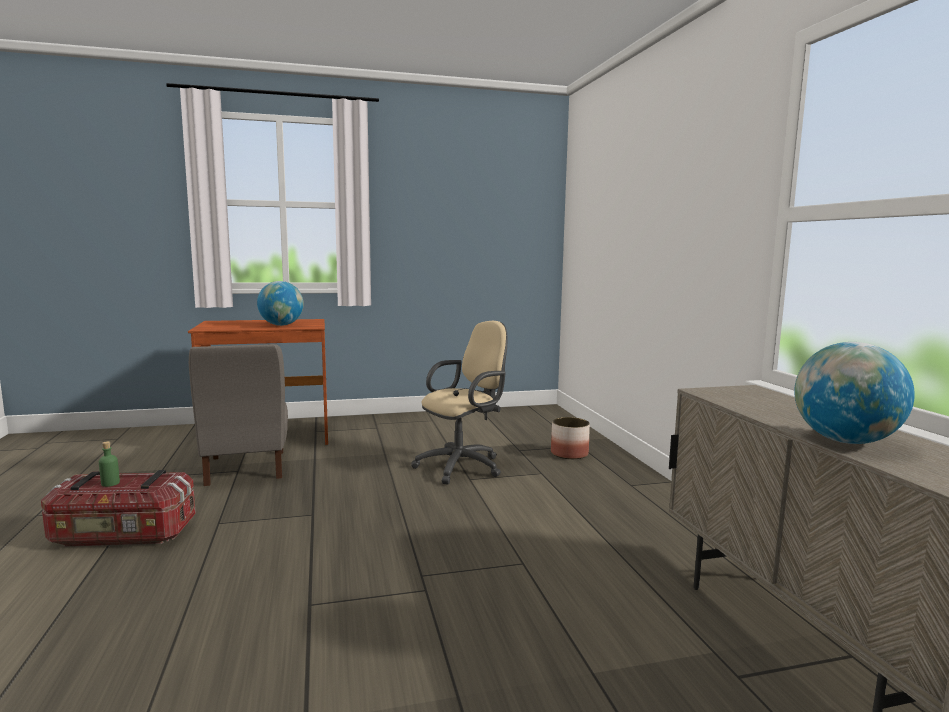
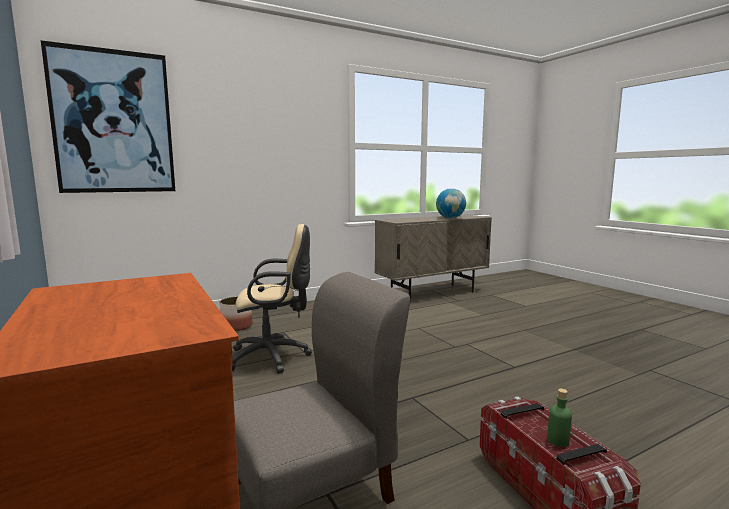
camera: 105 degrees left, 0 degrees up
(281, 325) = (149, 292): globe -> none
(463, 466) = (273, 357): beige office chair -> beige office chair turned 135 degrees clockwise
(589, 214) = (113, 122): none -> picture

